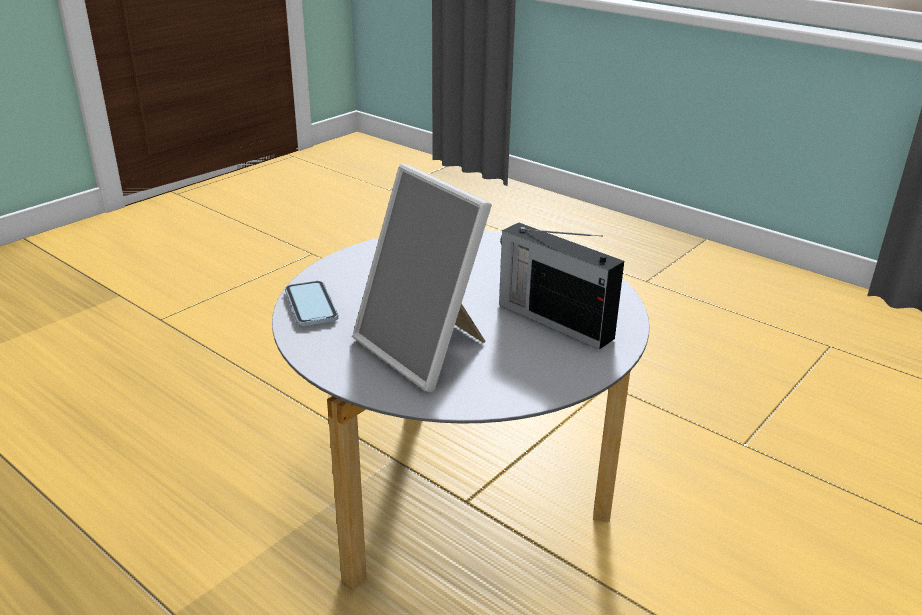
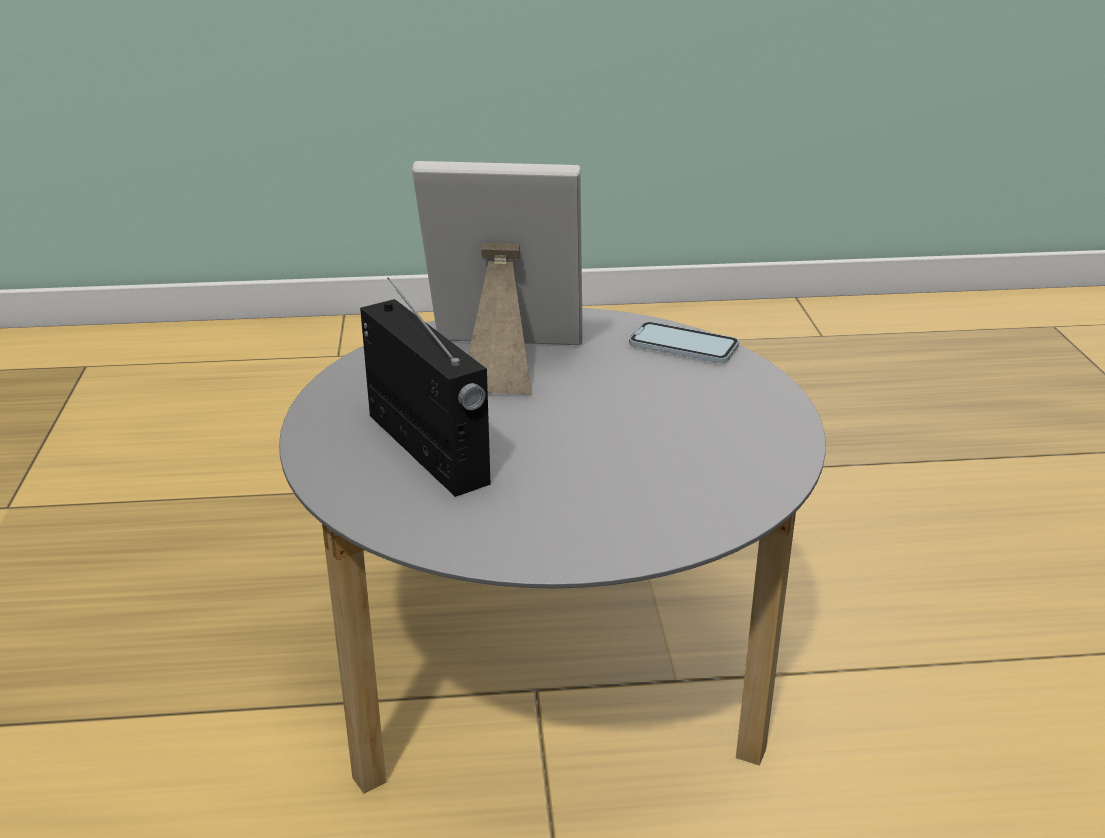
camera: 135 degrees right, 0 degrees up
(553, 320) = (428, 450): radio -> radio turned 60 degrees clockwise

